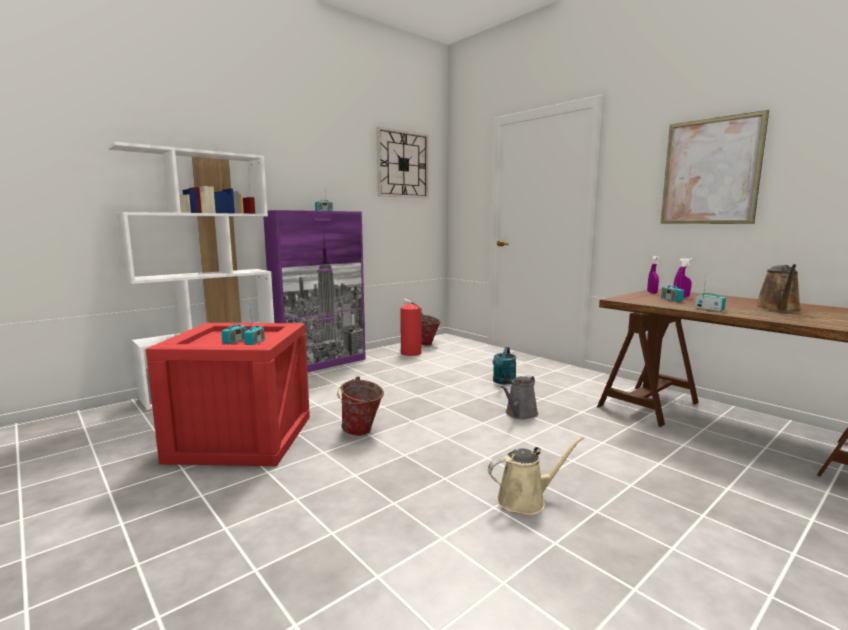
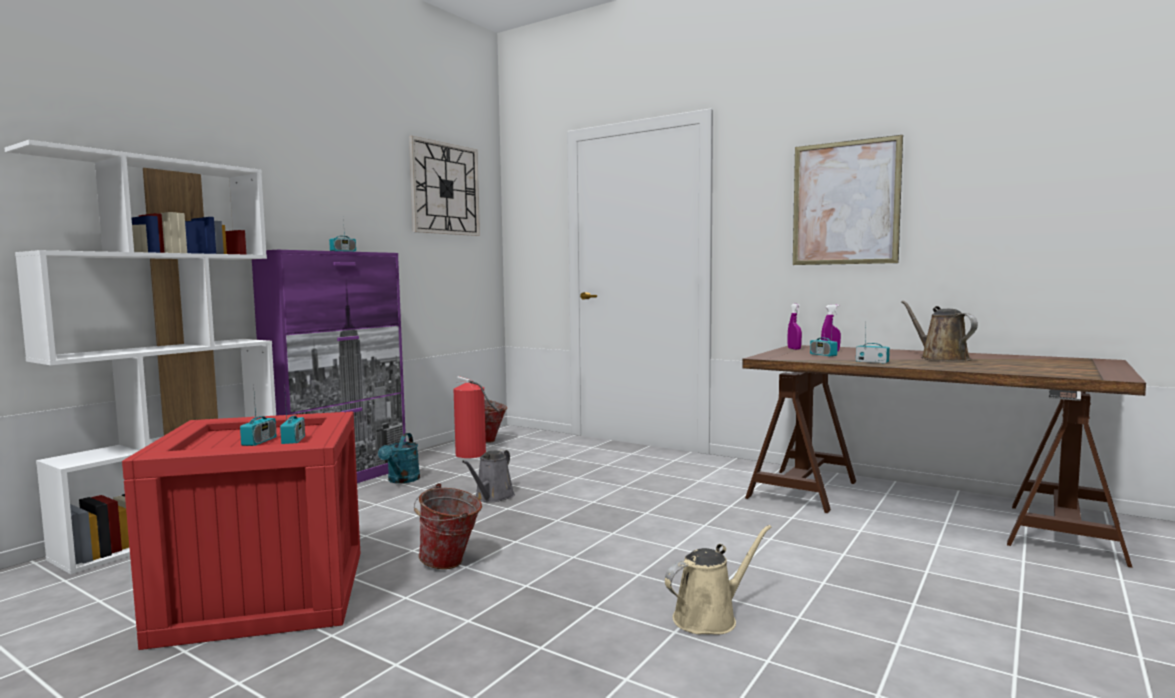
camera: 15 degrees left, 5 degrees down
(503, 382) = (615, 480): turquoise watering can -> turquoise watering can (401, 480)
(520, 414) = (655, 517): grey watering can -> grey watering can (492, 497)
(778, 309) = (941, 359): brown watering can -> brown watering can turned 150 degrees clockwise

